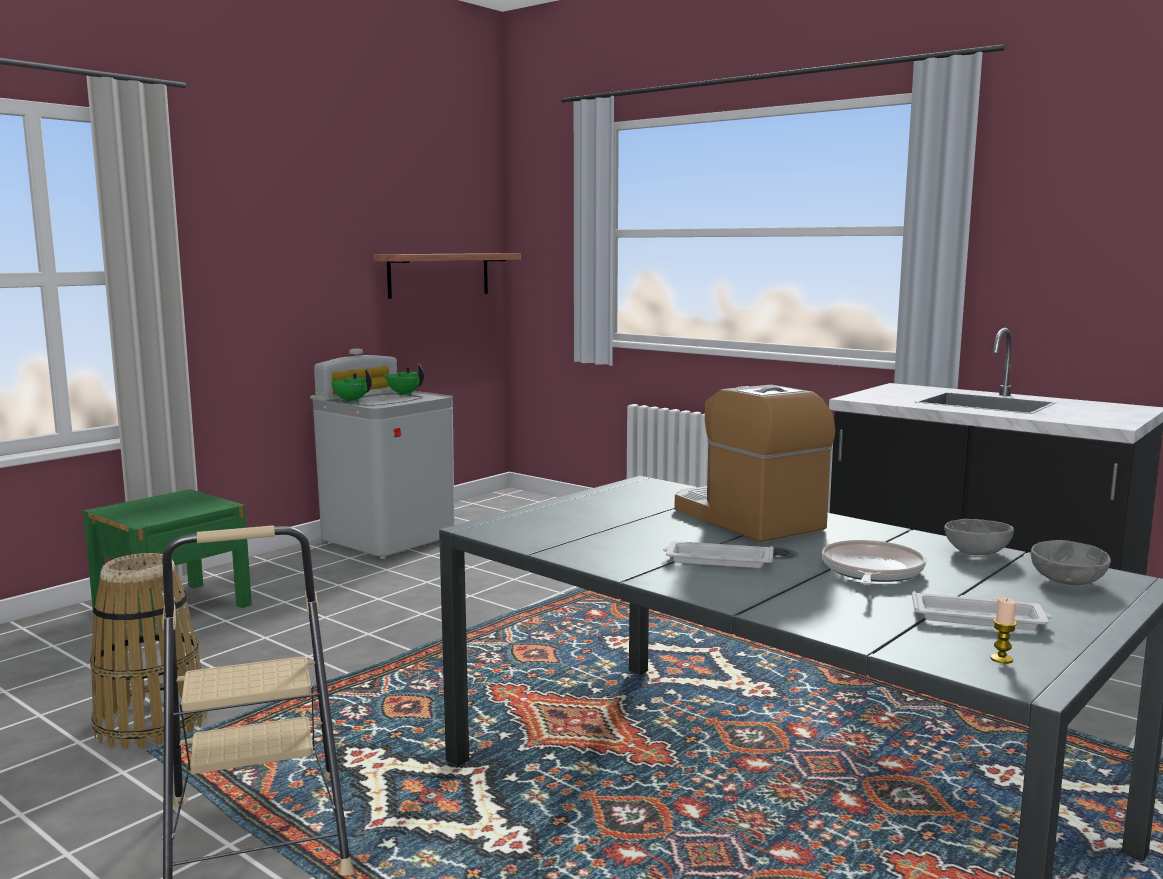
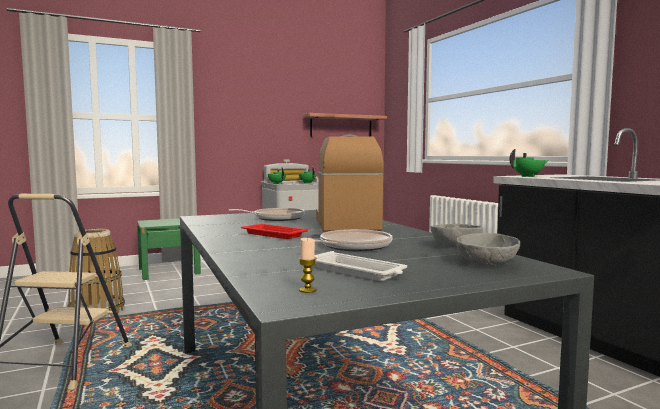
camera: 25 degrees right, 5 degrees down
(616, 516) = (276, 218): none -> frying pan
(717, 560) = (273, 234): white tray -> red tray
(879, 398) = (528, 176): none -> green teapot

